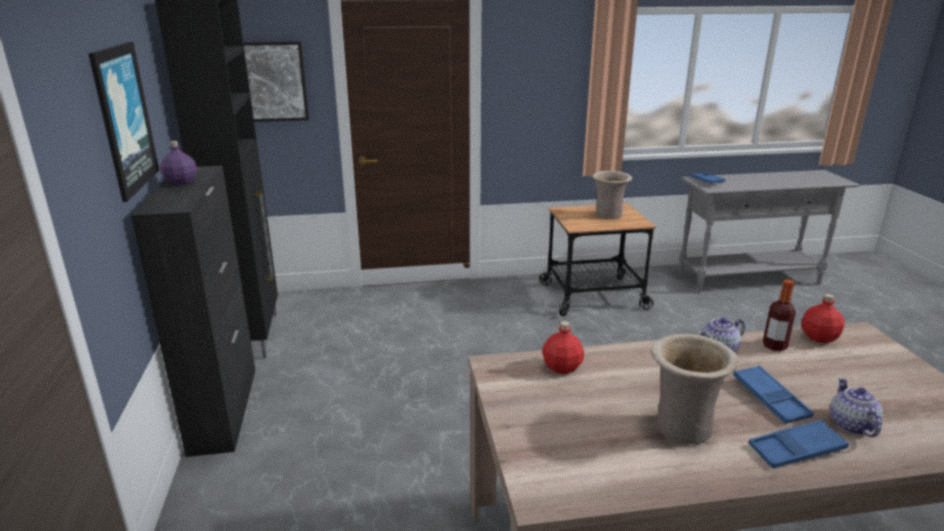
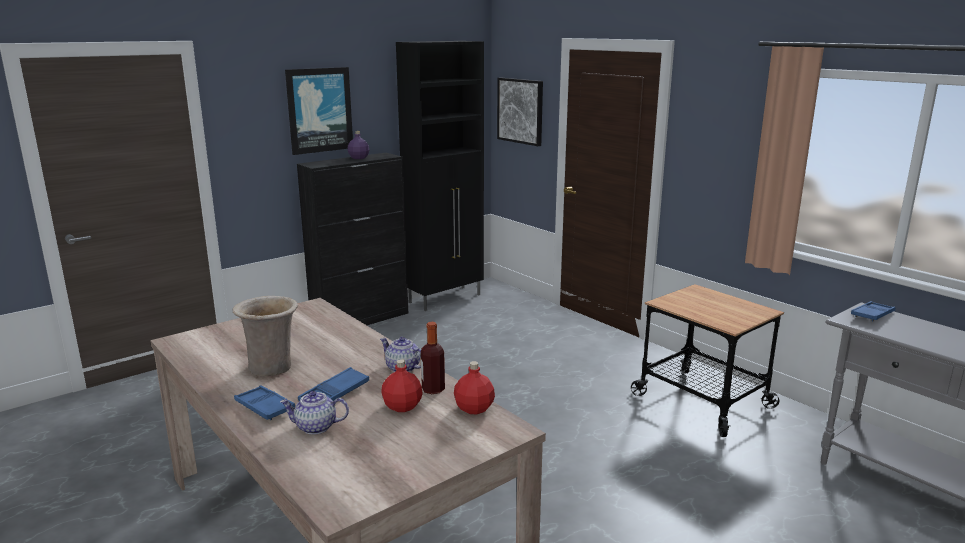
camera: 60 degrees right, 5 degrees down
(562, 368) = (325, 323): red bottle -> red bottle (402, 407)
(609, 216) = (721, 310): beige vase -> none
(850, 424) = (315, 427): teapot -> teapot turned 150 degrees counterclockwise

